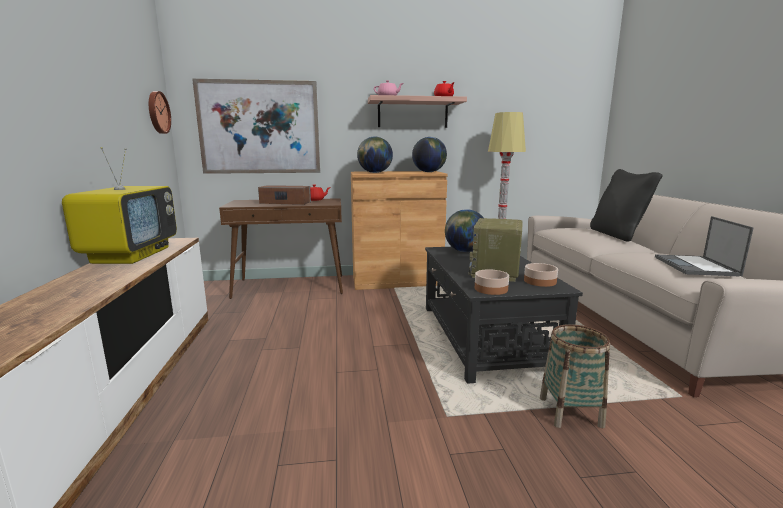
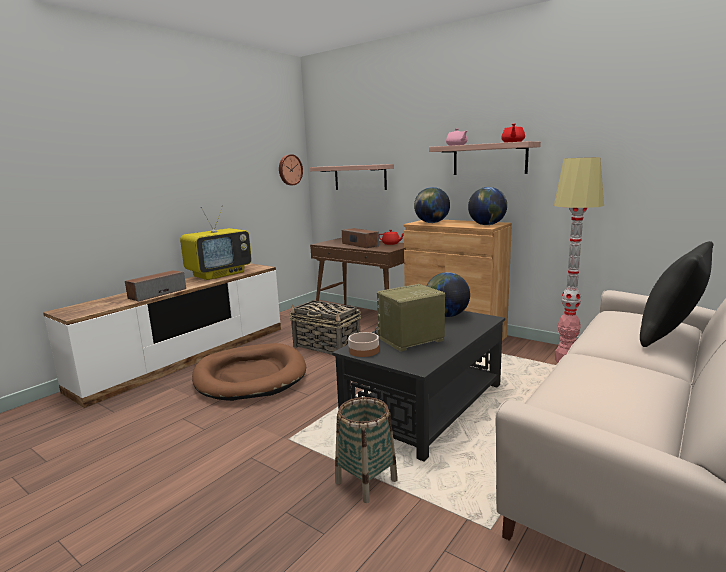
camera: 45 degrees right, 0 degrees up
(88, 293) = (157, 293): none -> speaker
(259, 127) = (360, 177): picture -> shelf
(272, 378) = (250, 376): none -> brown dog bed
(303, 320) = (327, 346): none -> basket
(540, 281) = (420, 357): bowl -> none
(696, 266) = (601, 393): laptop -> none

